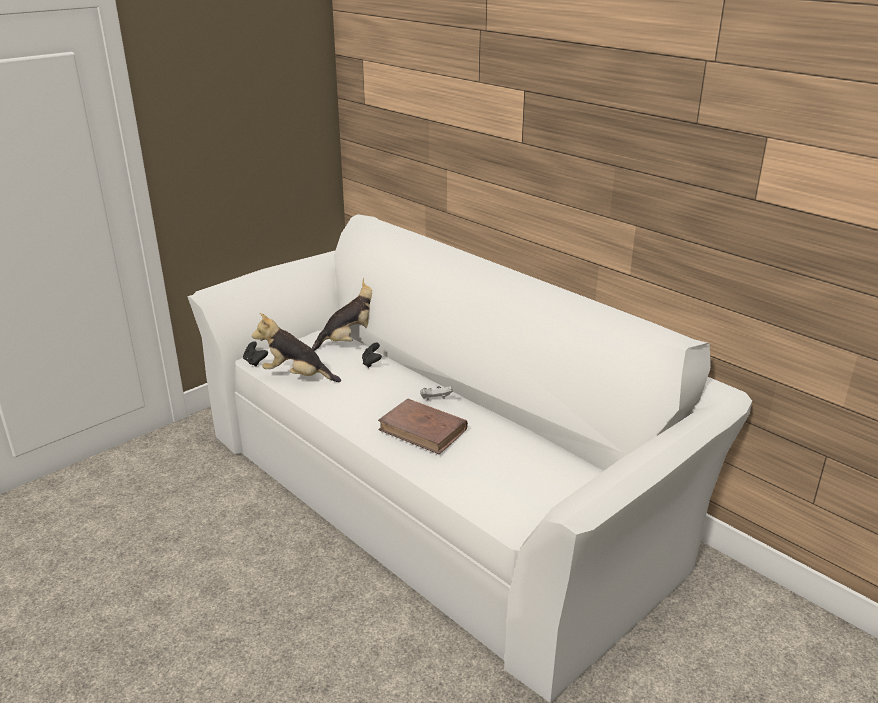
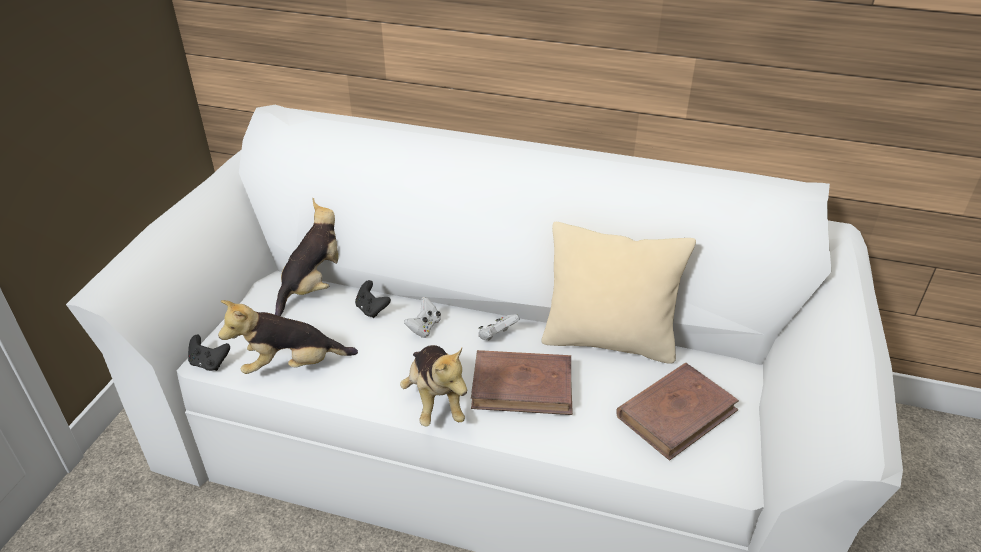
camera: 30 degrees left, 10 degrees up
(362, 419) = (435, 400): none -> plush toy
(393, 381) = (424, 327): none -> white game controller
(512, 427) = (609, 341): none -> beige pillow
(514, 480) = (676, 413): none -> brown book

